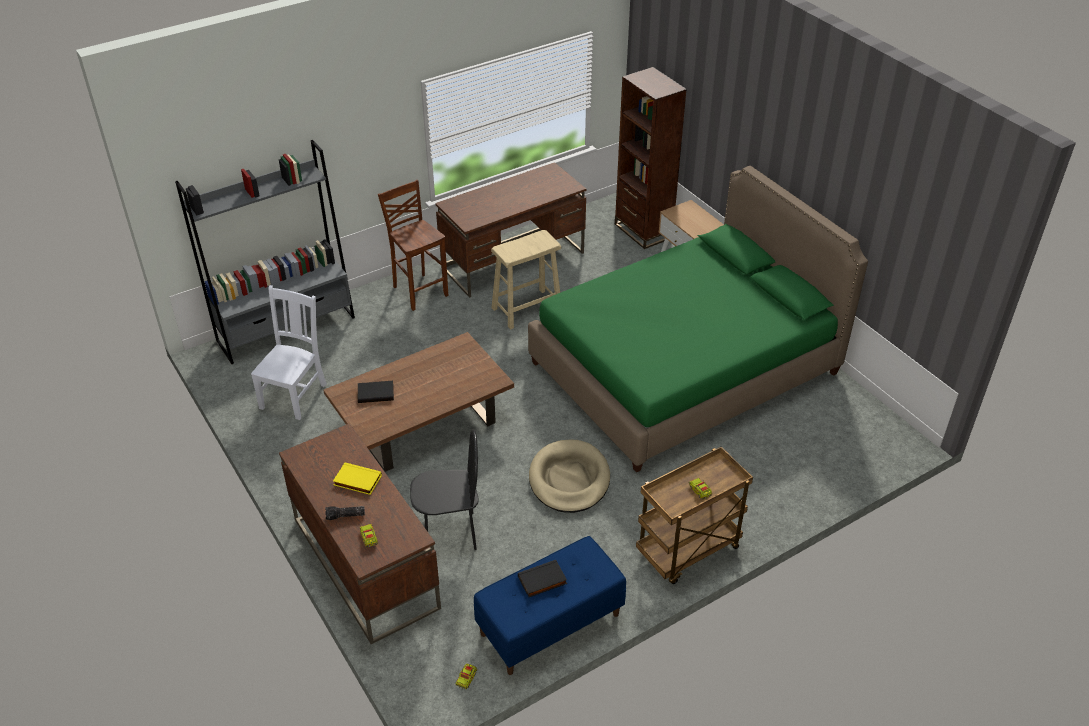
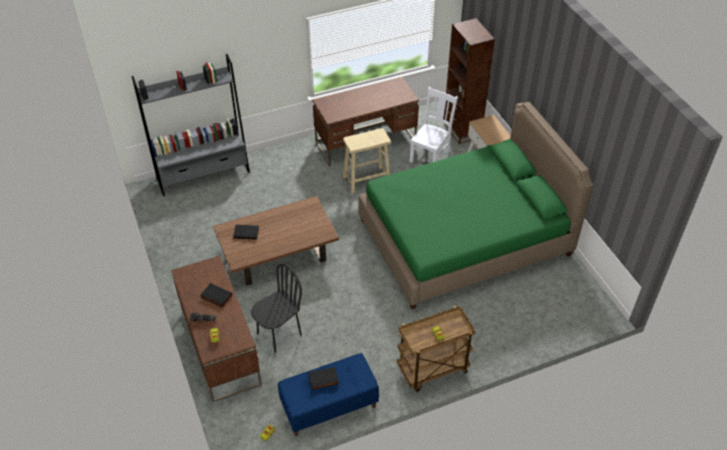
camera: 10 degrees right, 5 degrees up
(294, 394) = (199, 223): white chair -> white chair (430, 156)
(357, 481) = (215, 296): yellow book -> black book
(419, 291) = (296, 157): brown stool -> none
(450, 533) = (279, 334): black chair -> black chair turned 45 degrees counterclockwise
(569, 479) = (365, 308): beige dog bed -> none

